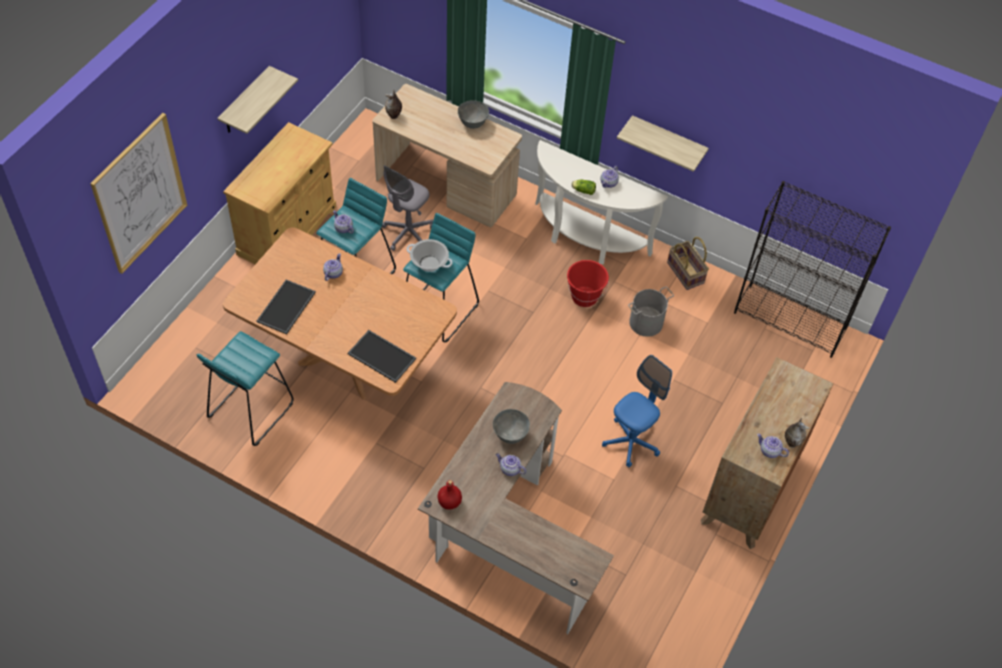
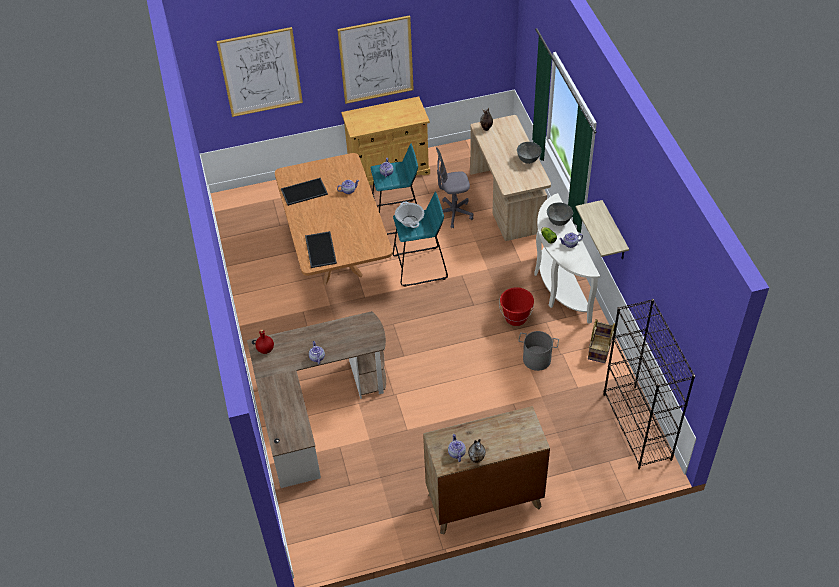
camera: 50 degrees right, 5 degrees down
(245, 102) = (376, 59): shelf -> picture
(250, 410) = (261, 249): turquoise stool -> none
(510, 435) = (339, 340): grey bowl -> grey bowl (558, 221)
(631, 442) = (443, 418): blue office chair -> none

